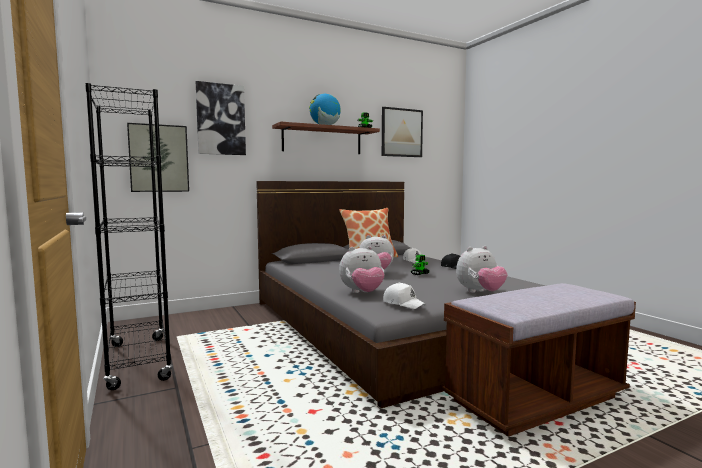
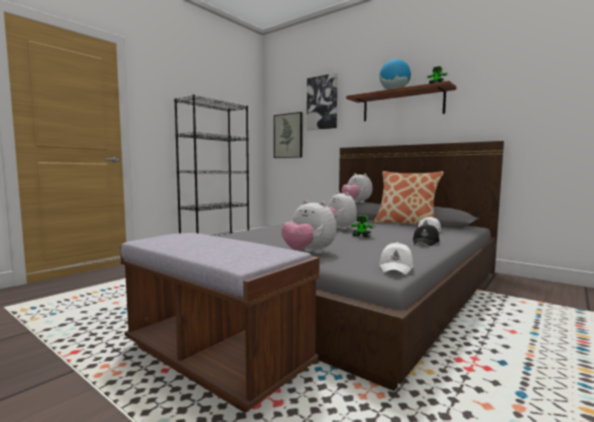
camera: 65 degrees right, 0 degrees up
(362, 293) = (260, 232): plush toy -> plush toy (356, 202)
(401, 132) = (510, 78): picture -> none
(403, 303) = (232, 238): white cap -> white cap (396, 267)

